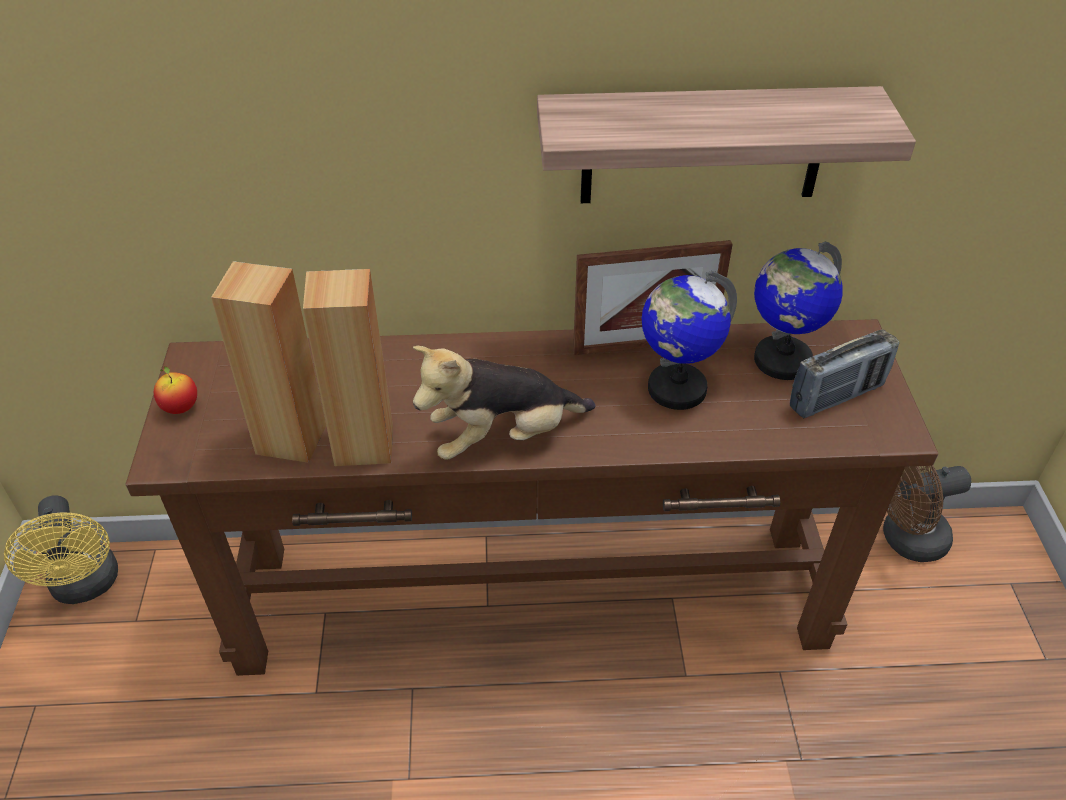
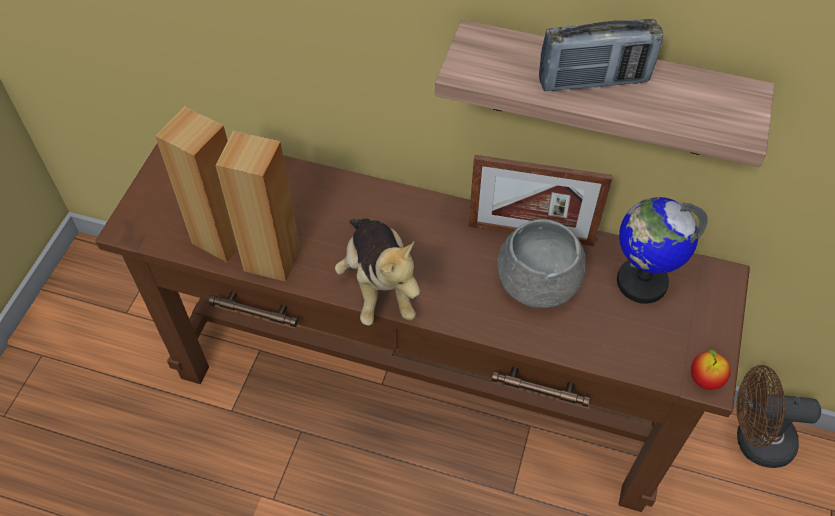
camera: 20 degrees right, 10 degrees up
(86, 586) = (101, 274): yellow fan -> none
(180, 408) = (154, 187): apple -> apple (705, 379)
(503, 437) = (378, 285): plush toy -> plush toy turned 105 degrees counterclockwise
(676, 388) = (537, 282): globe -> grey bowl
(836, 396) = (671, 330): radio -> radio (593, 81)

